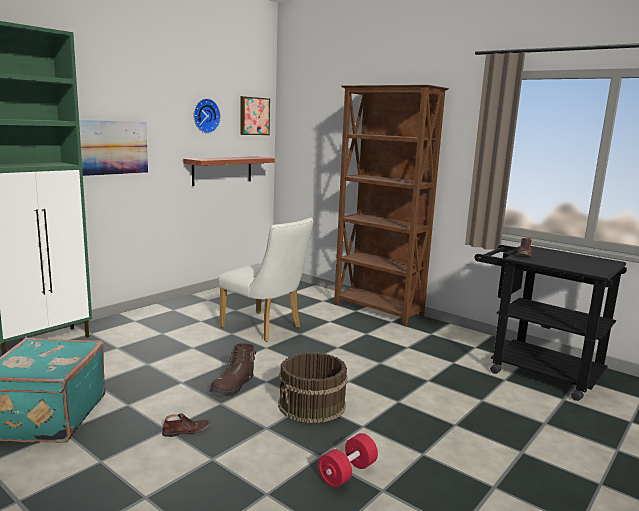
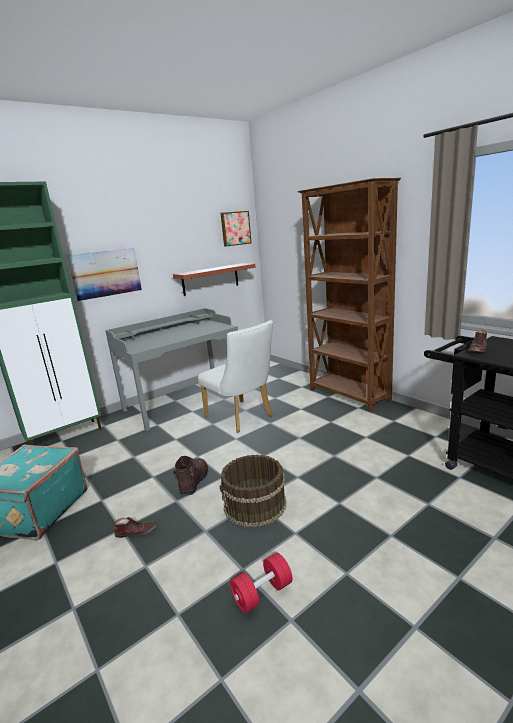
camera: 15 degrees right, 5 degrees up
(186, 311) = (184, 401): none -> grey desk
(205, 116) = (188, 234): wall clock -> none
(233, 387) = (193, 482): brown boot -> brown boot turned 150 degrees clockwise

